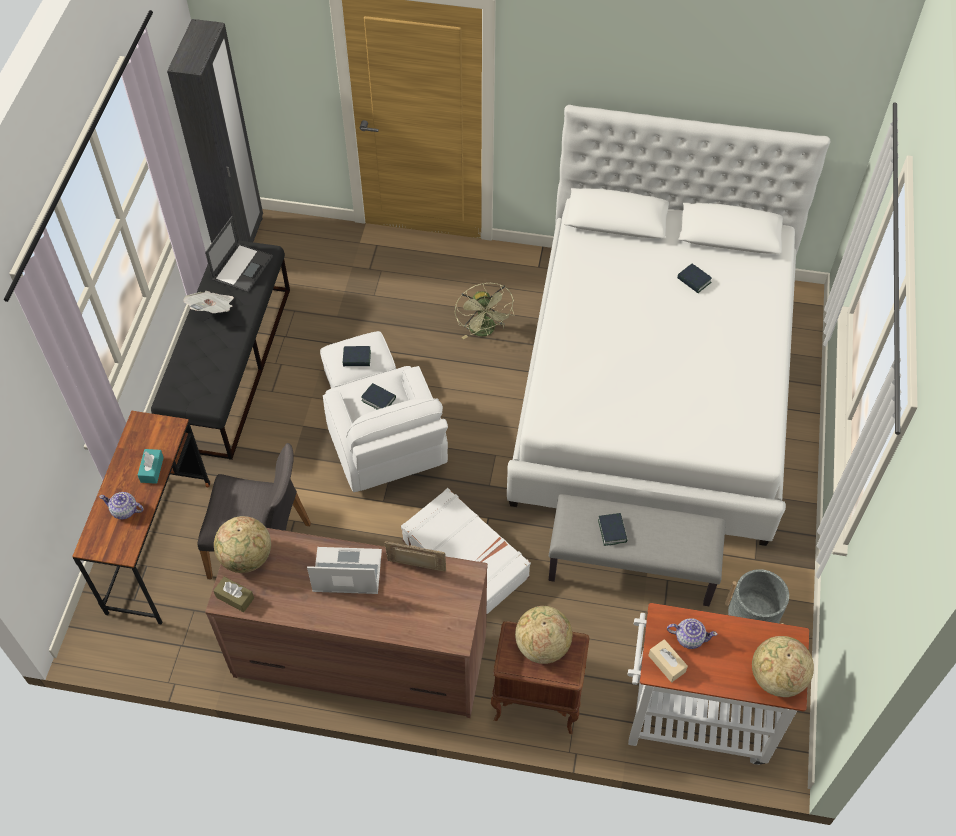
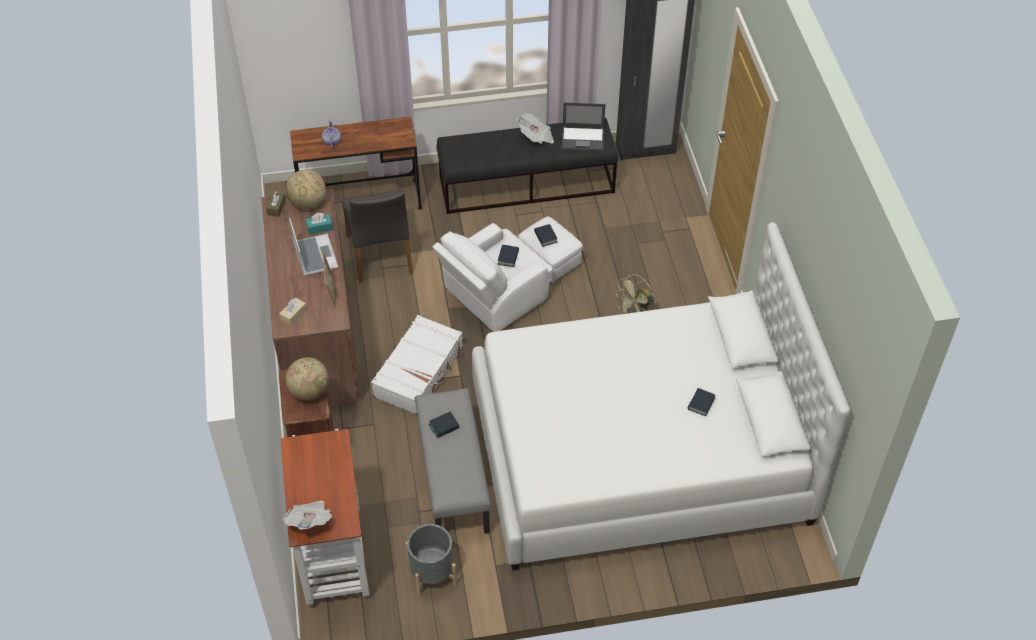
camera: 70 degrees right, 5 degrees down
(152, 469) = (368, 143): turquoise tissue box -> turquoise tissue box (319, 228)
(666, 664) = (300, 450): beige tissue box -> beige tissue box (293, 315)
(689, 637) = (326, 459): teapot -> none
(776, 678) = (310, 521): globe -> newspaper

